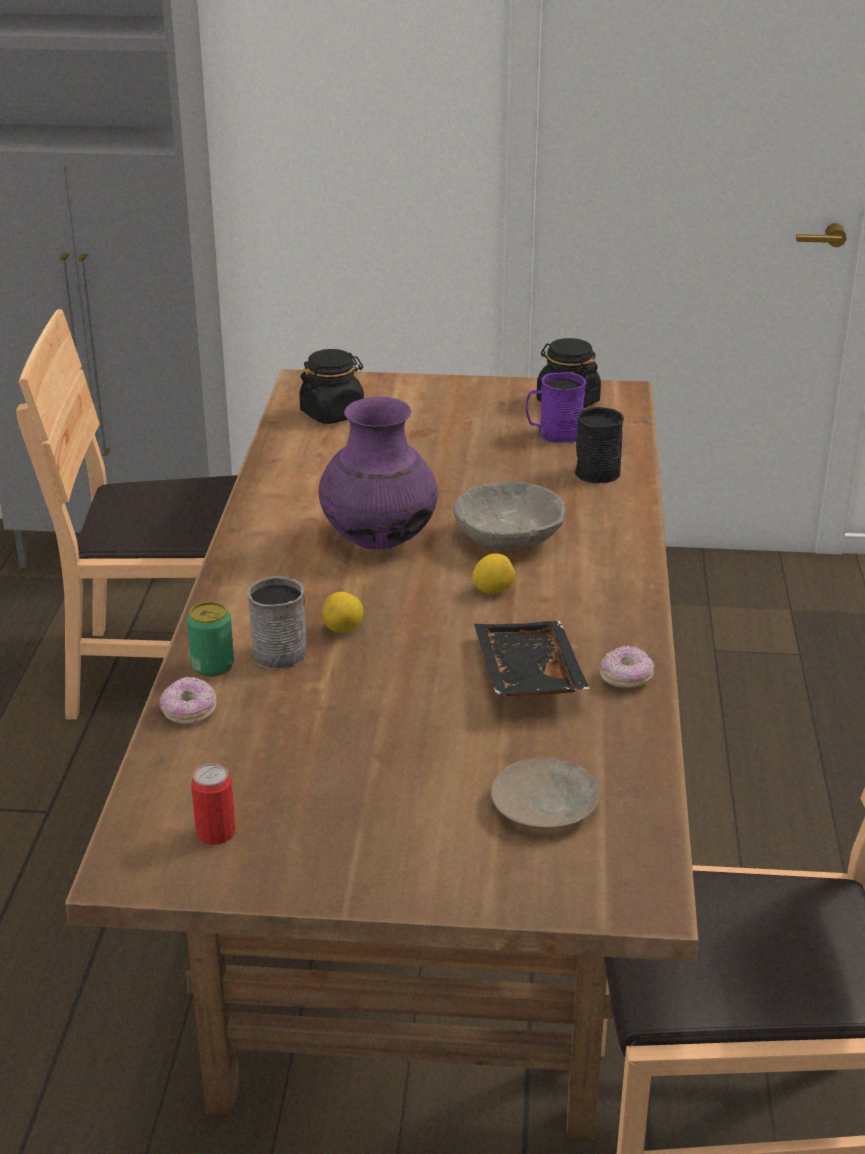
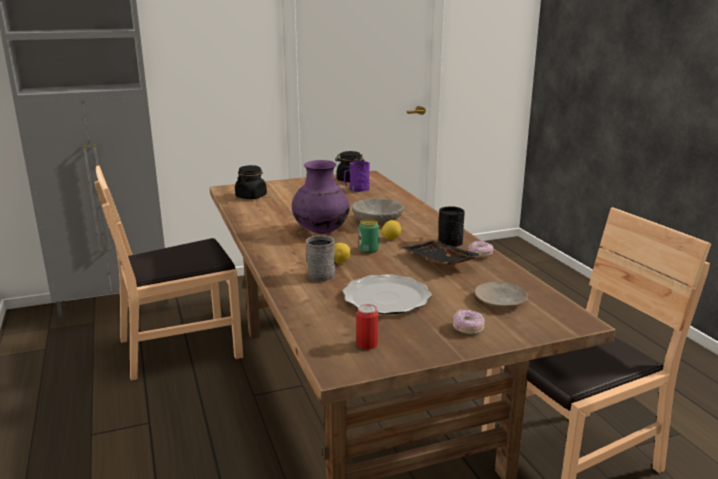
camera: 25 degrees left, 10 degrees down
(189, 712) = (301, 304): donut -> donut (467, 328)
(212, 666) = (293, 286): can -> can (368, 250)
(345, 739) = (387, 298): none -> plate
(600, 470) = (388, 197): black mug -> black mug (450, 241)

